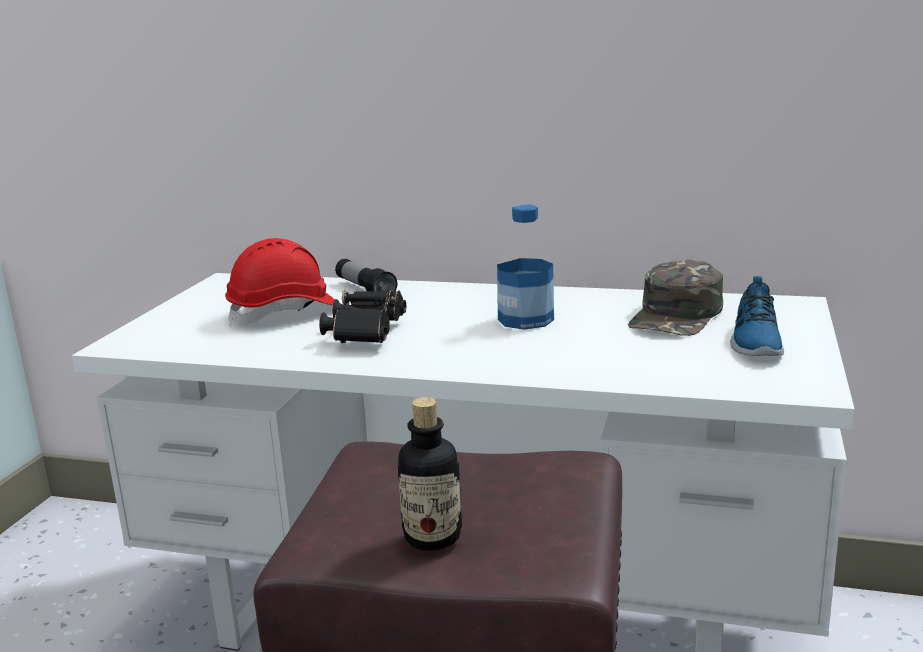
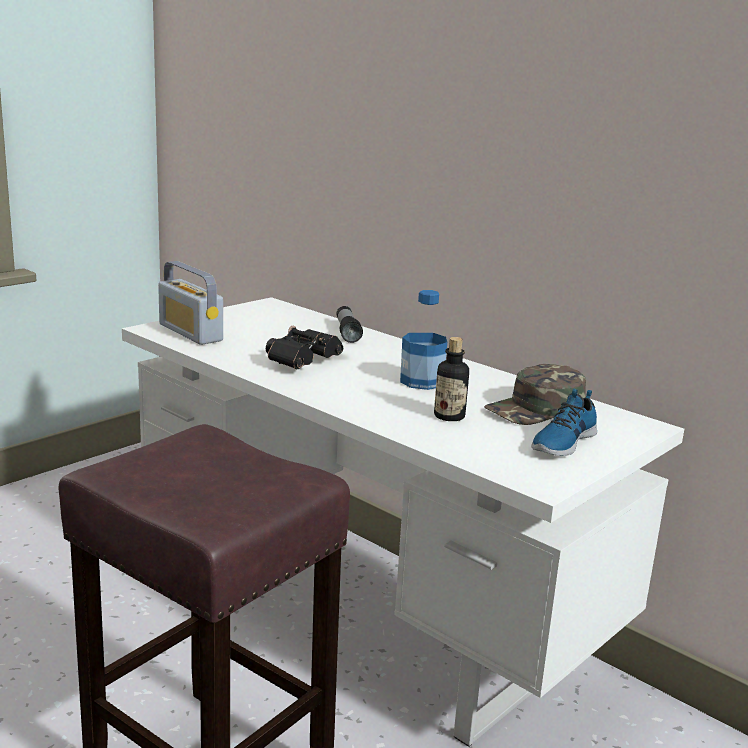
camera: 25 degrees right, 0 degrees up
(175, 336) = (190, 332): none -> radio
(285, 313) = (274, 335): red hard hat -> none
(432, 537) = (171, 486): bottle -> bottle (449, 416)

